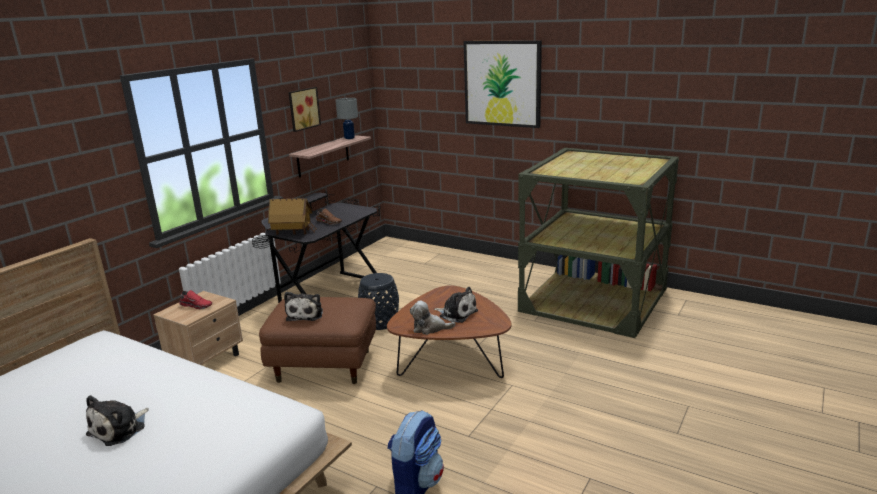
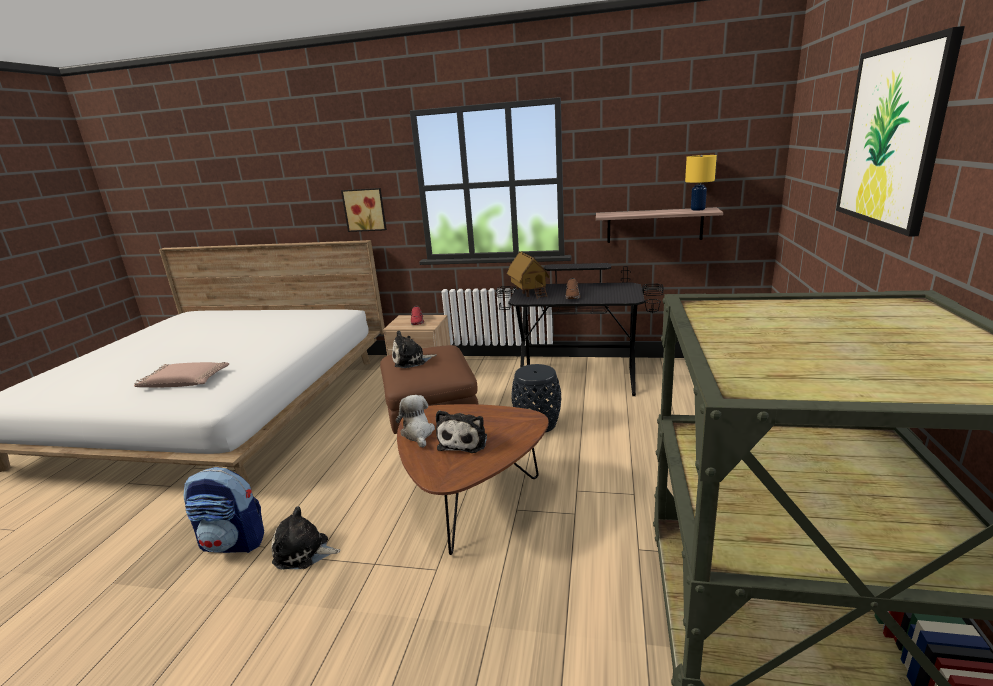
camera: 70 degrees right, 0 degrees up
(120, 429) = (208, 356): plush toy -> plush toy (304, 552)
(189, 439) = (185, 380): none -> beige pillow
(303, 109) = (629, 162): picture -> picture (365, 209)
(349, 138) = (698, 209): grey table lamp -> yellow table lamp

